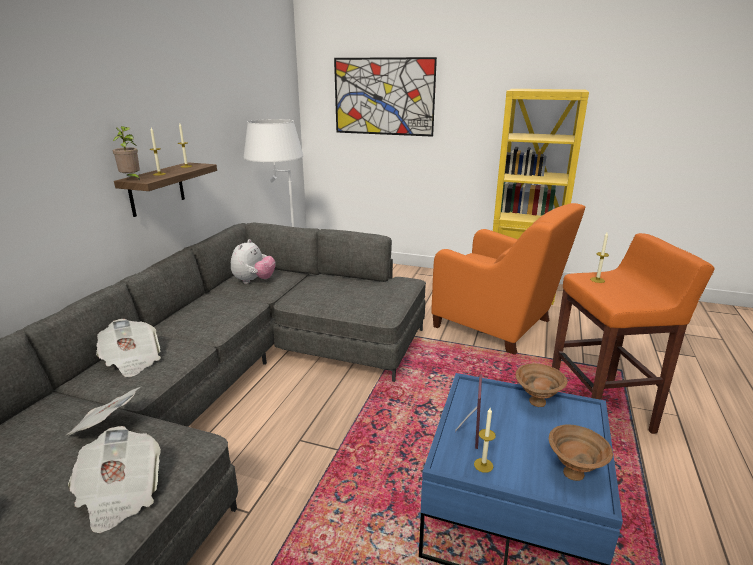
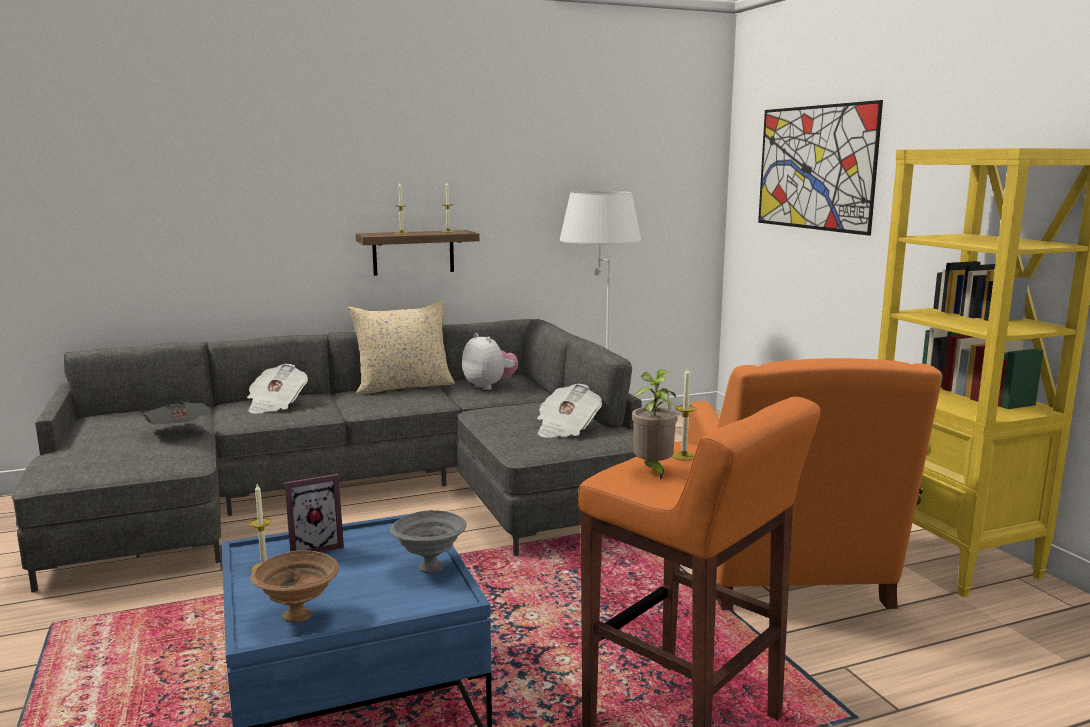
camera: 50 degrees right, 10 degrees down
(120, 494) = (105, 463): newspaper -> newspaper (566, 429)
(131, 179) = (367, 233): potted plant -> potted plant (653, 471)
(195, 303) = (403, 387): none -> beige pillow
(254, 281) = (489, 386): plush toy -> plush toy turned 105 degrees counterclockwise
(537, 403) = (428, 568): brown bowl -> grey bowl

